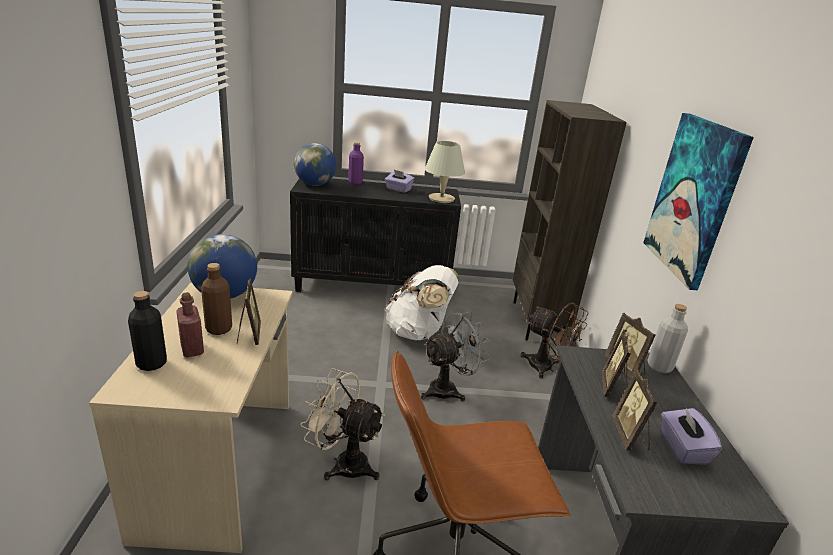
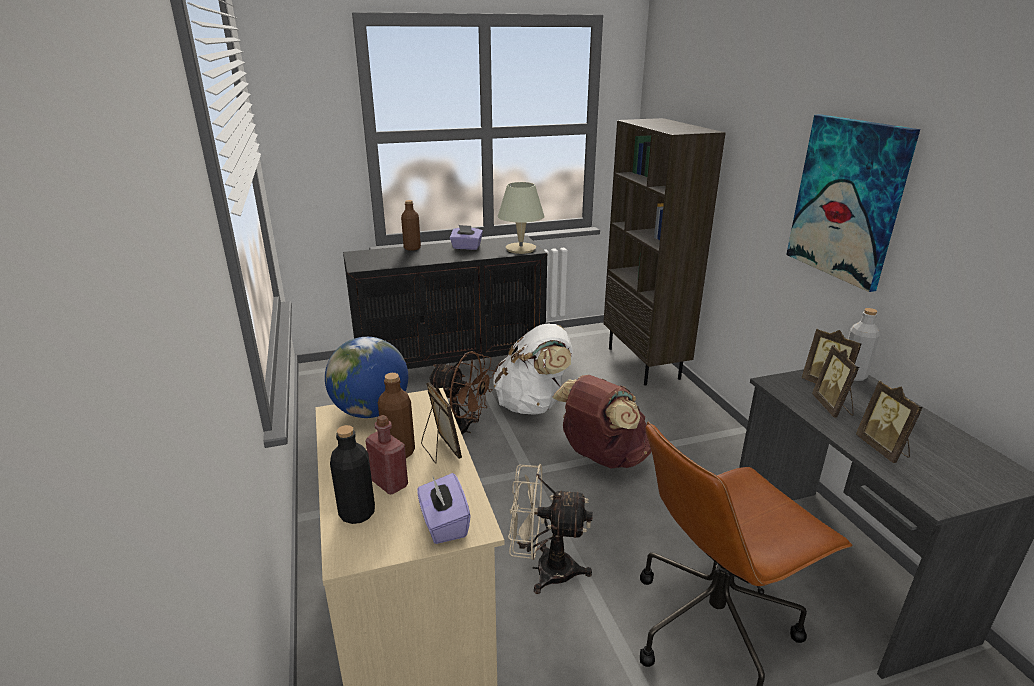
camera: 15 degrees left, 0 degrees up
(315, 184) = (369, 259): globe -> none
(355, 182) = (412, 248): purple bottle -> brown bottle
(448, 389) = (602, 458): grey fan -> brown backpack
(546, 368) = (682, 409): brown fan -> brown fan (462, 431)
(682, 448) = (932, 447): purple tissue box -> purple tissue box (444, 524)

